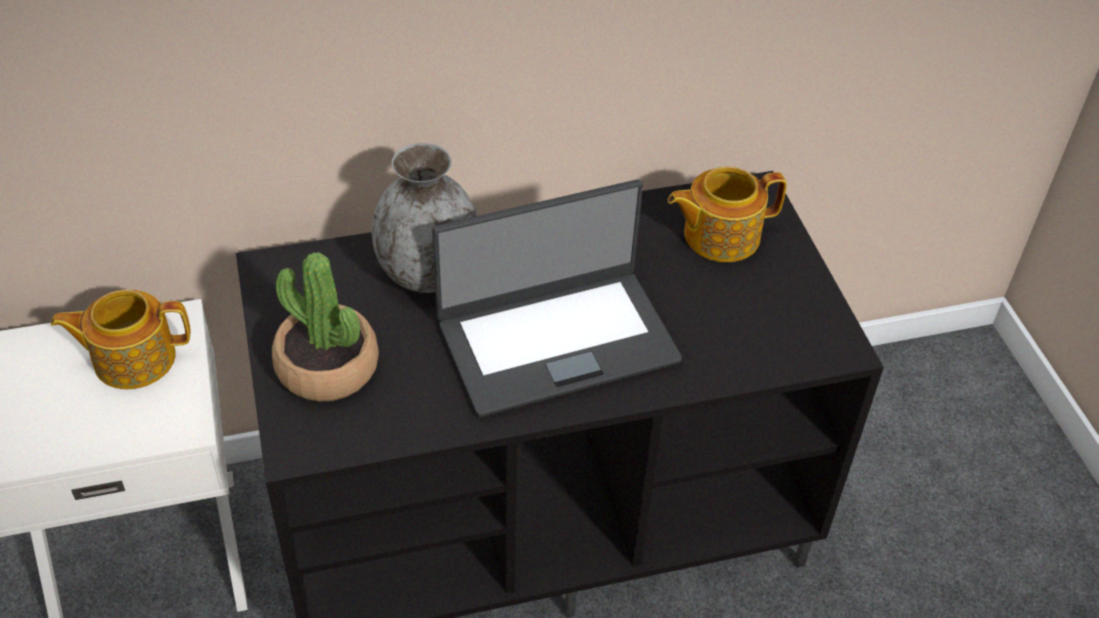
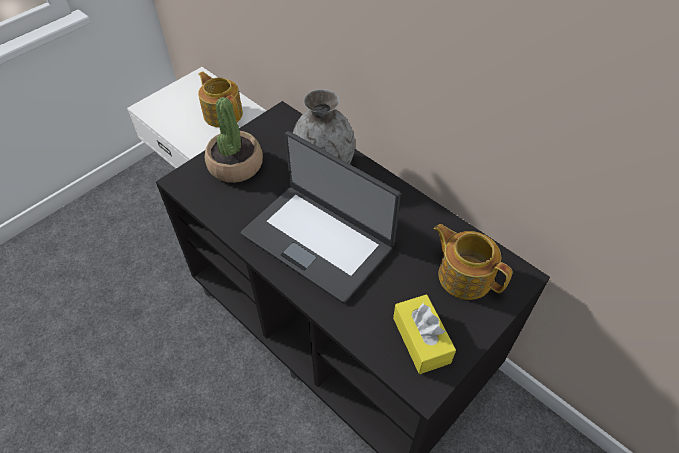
camera: 60 degrees right, 5 degrees up
(781, 319) = (421, 340): none -> yellow tissue box

